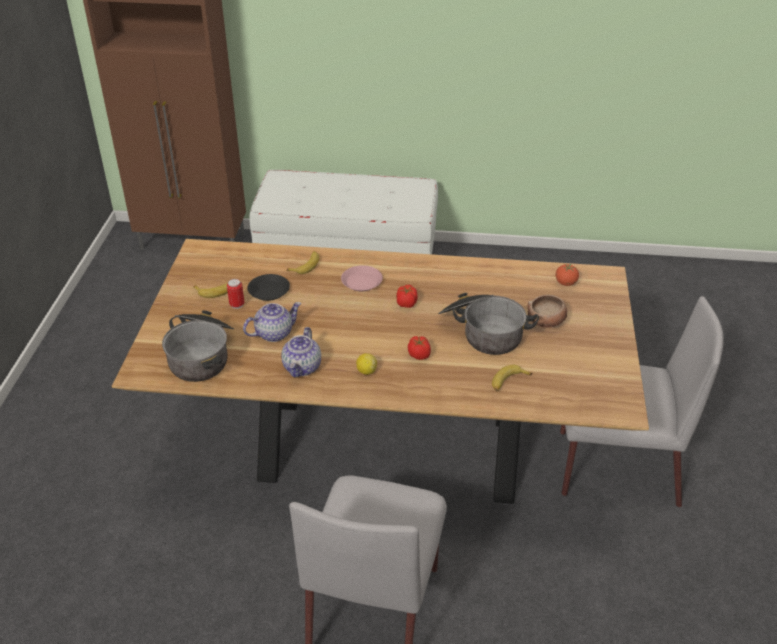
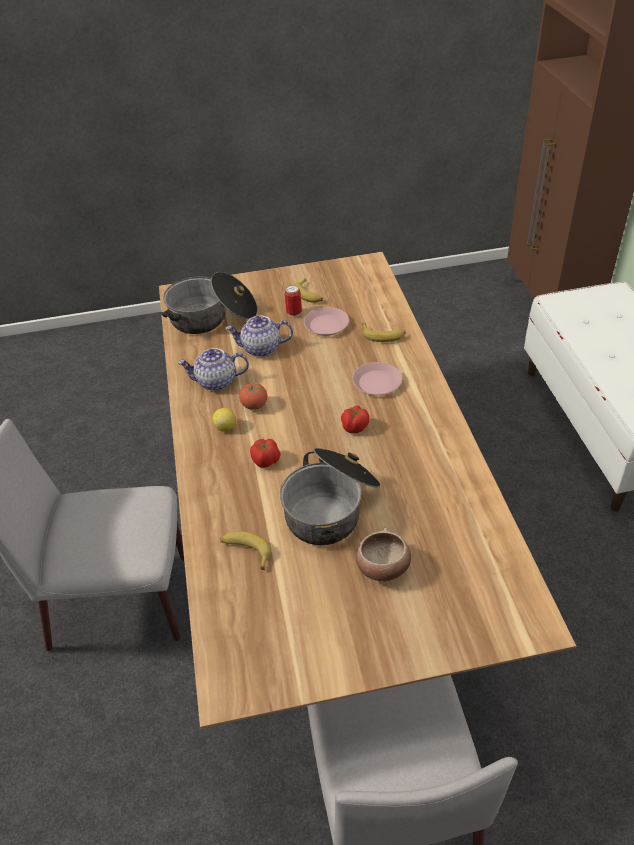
camera: 75 degrees right, 5 degrees up
(269, 291) = (326, 325): black plate -> pink plate
(274, 333) = (261, 348): teapot -> teapot turned 135 degrees clockwise
(565, 283) = (484, 575): tomato -> tomato (254, 405)

